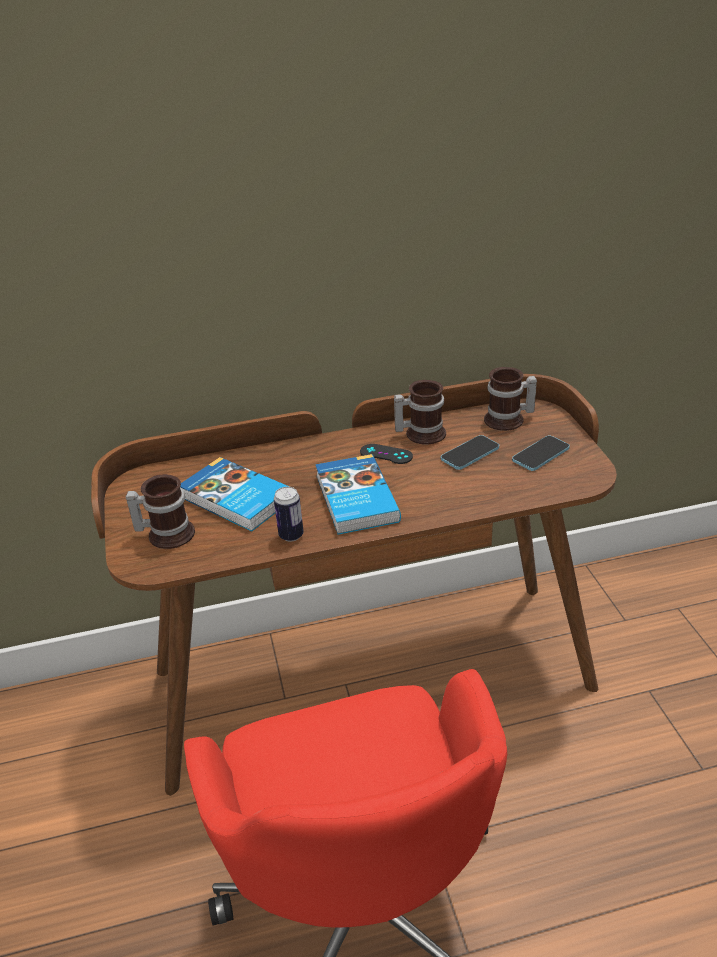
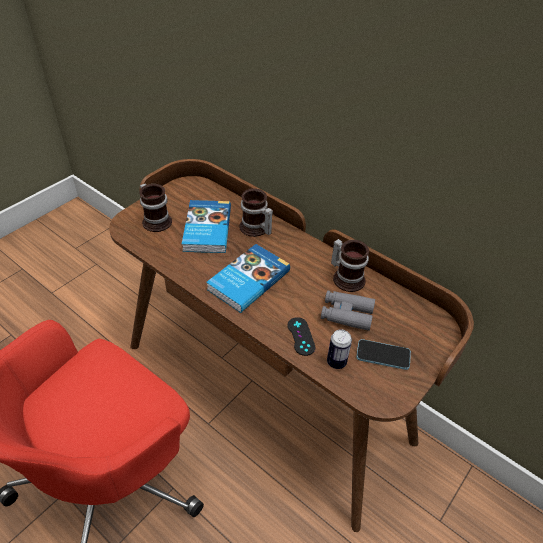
camera: 50 degrees right, 10 degrees up
(291, 535) = (190, 270): can -> can (336, 362)
(386, 454) = (307, 271): black game controller -> black game controller (301, 336)
(470, 454) = (346, 314): phone -> grey binoculars
(508, 420) = (409, 317): mug -> mug (255, 229)

